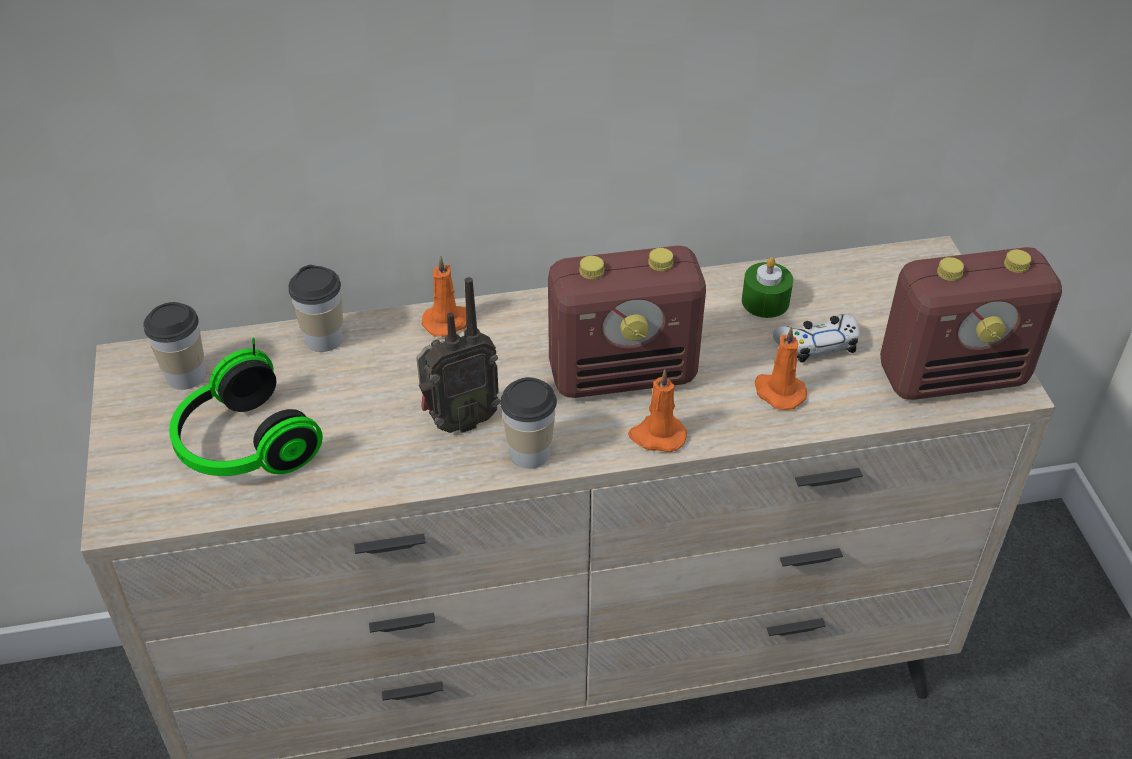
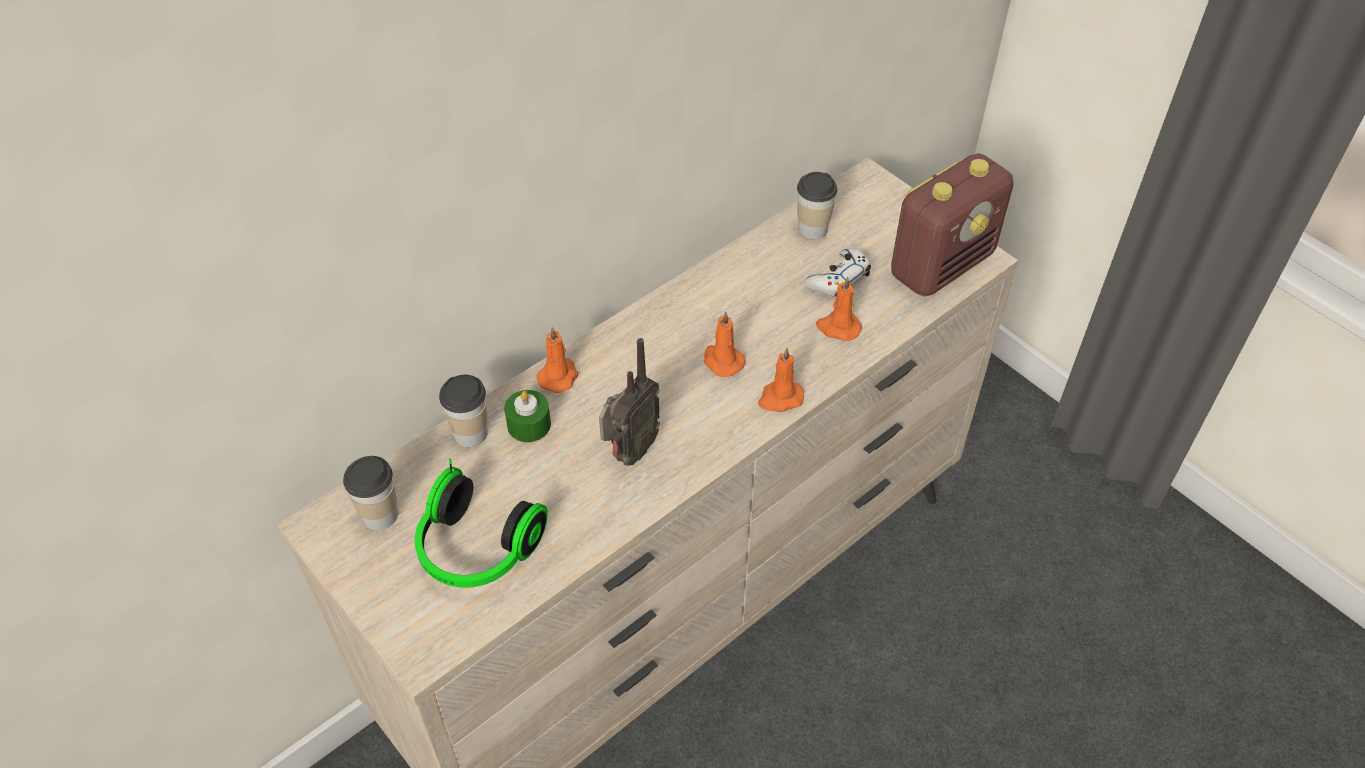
camera: 30 degrees left, 5 degrees up
(529, 453) = (700, 453): cup -> cup (812, 229)
(624, 374) = (722, 361): radio -> orange candle
(765, 301) = (780, 261): green candle -> green candle (529, 424)

